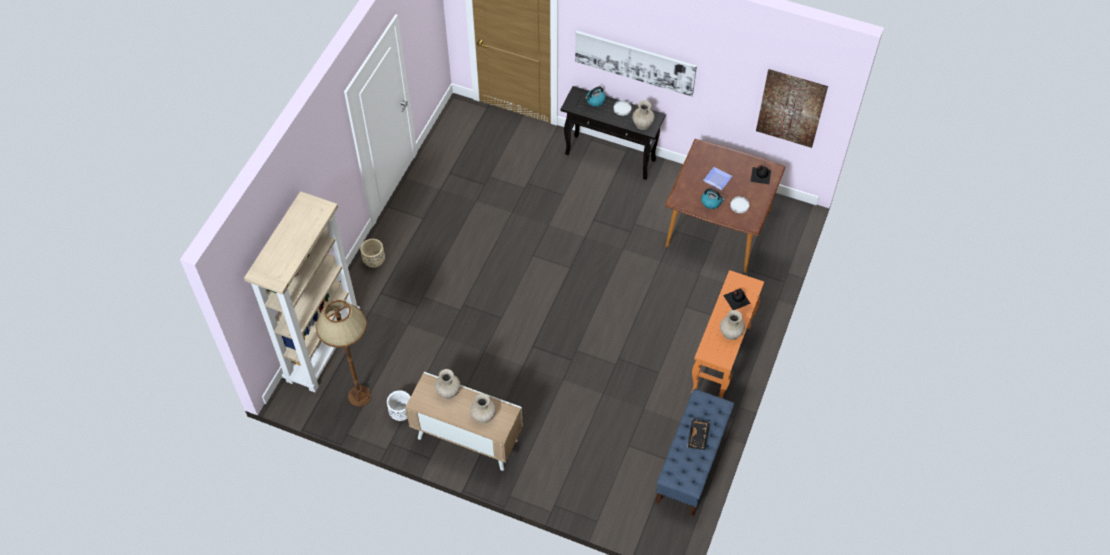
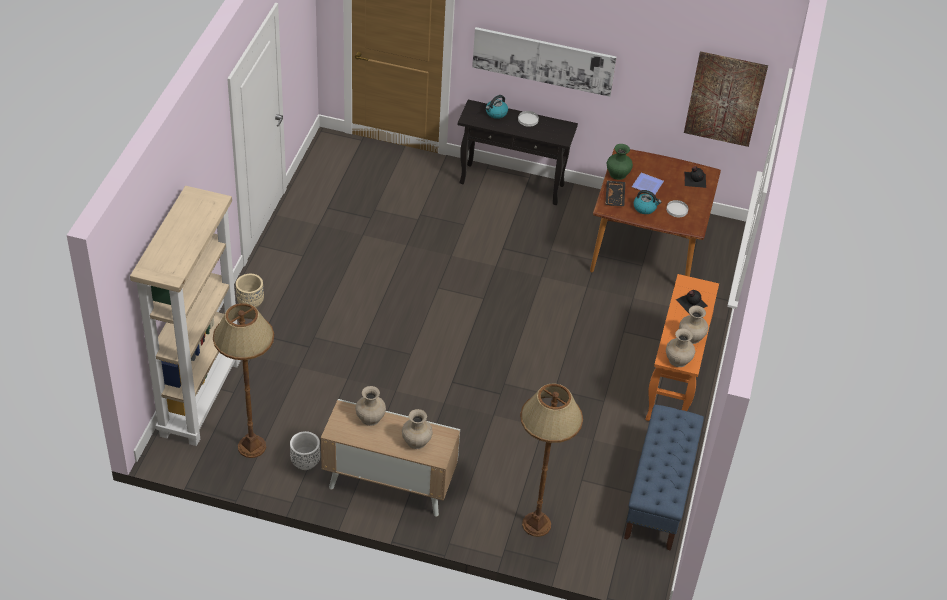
camera: 10 degrees left, 10 degrees down
(584, 484) = (536, 524): none -> brown floor lamp
(642, 124) = (553, 134): beige vase -> beige vase (677, 360)
(692, 167) = (617, 174): none -> green vase
(698, 436) = (669, 452): black tray -> black tray (615, 197)

